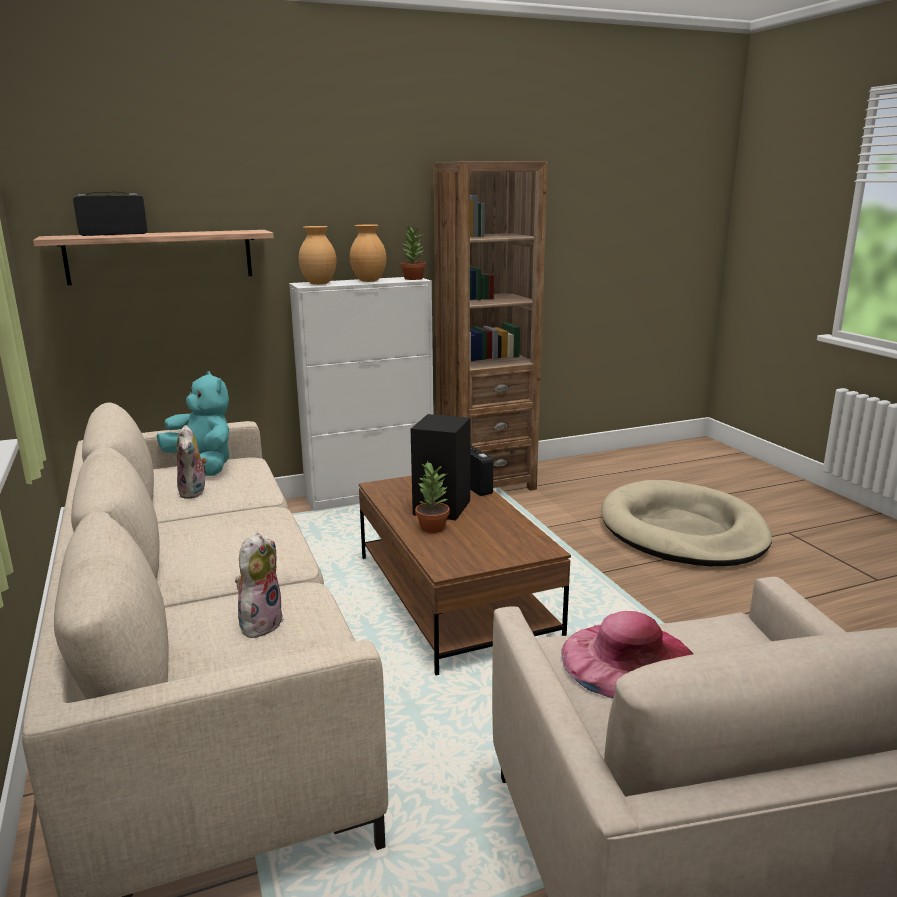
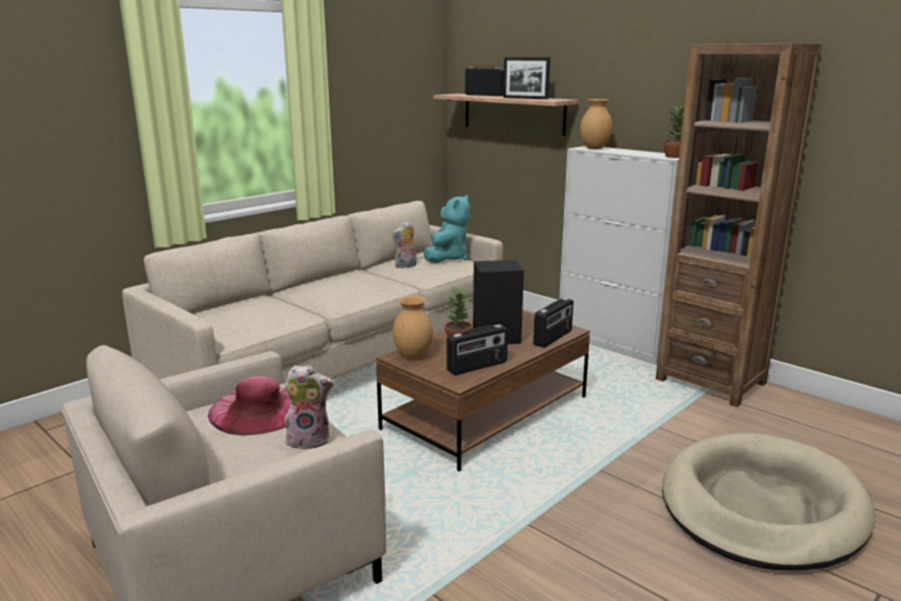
camera: 65 degrees right, 0 degrees up
(208, 232) = (525, 98): none -> picture frame
(260, 623) = (259, 315): plush toy -> plush toy (309, 439)
(368, 281) = (634, 152): brown vase -> brown vase (413, 356)
(512, 532) = (477, 367): none -> radio

